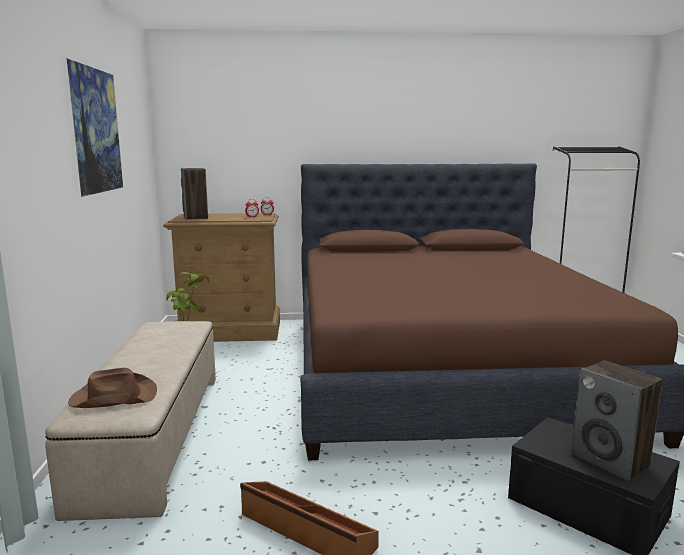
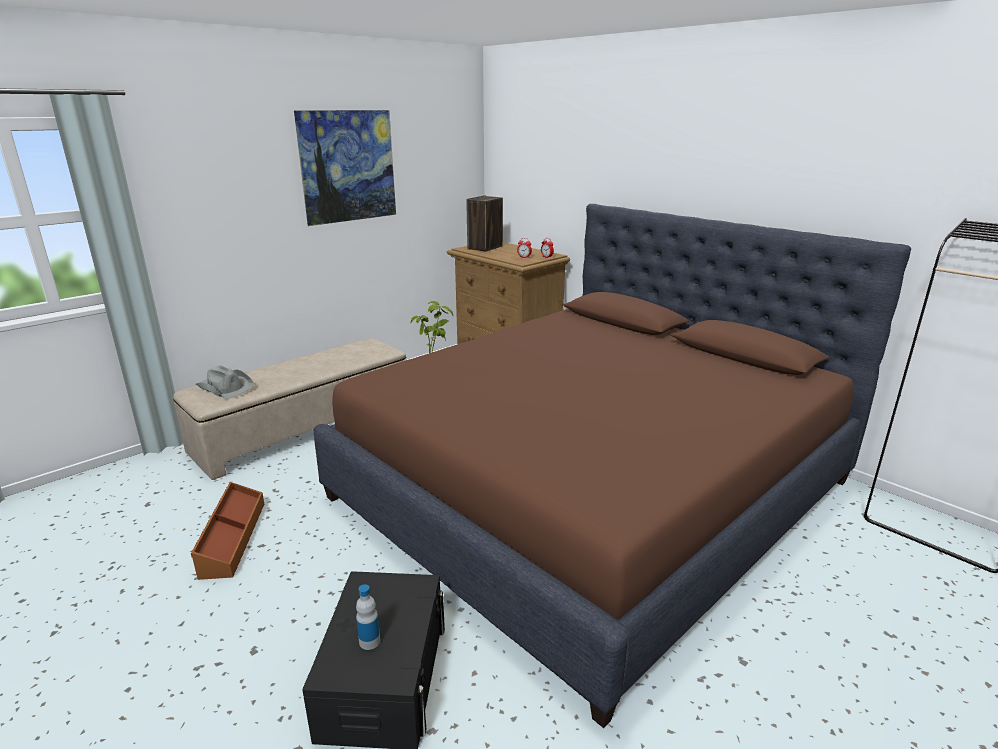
camera: 50 degrees right, 10 degrees up
(113, 397) = (226, 387): brown hat -> grey hat
(610, 460) = (369, 641): speaker -> bottle

